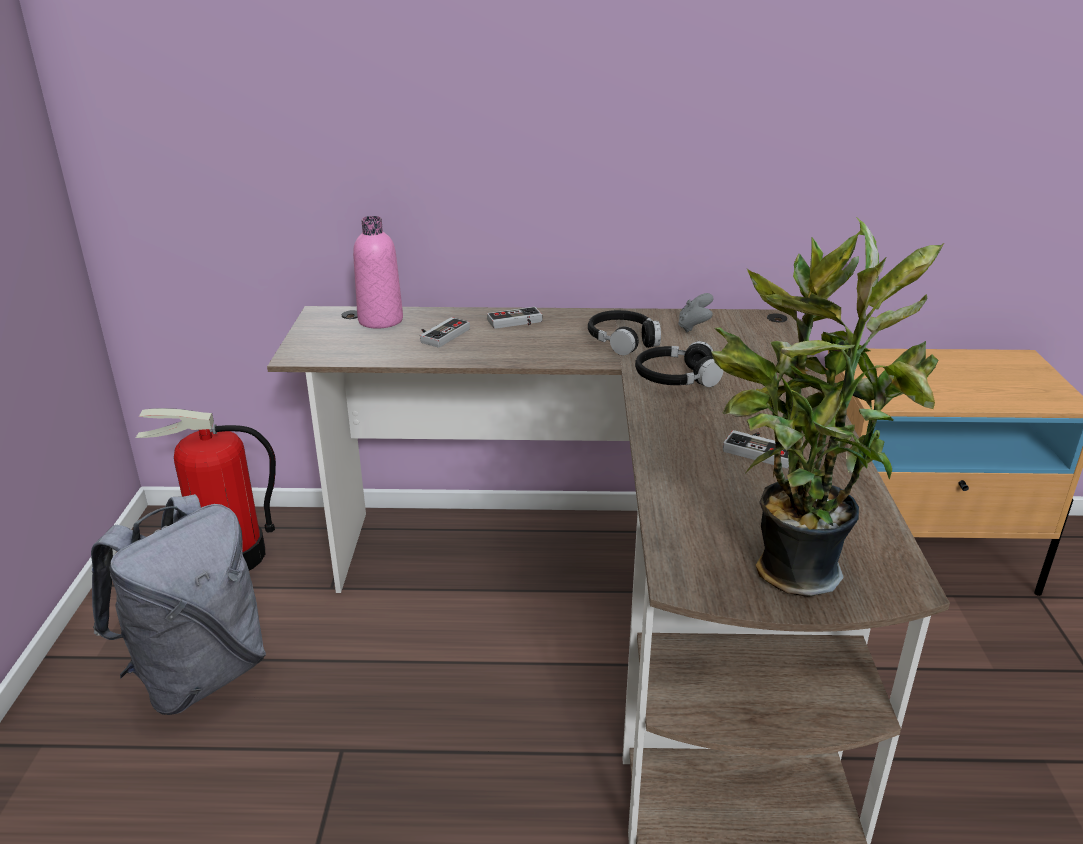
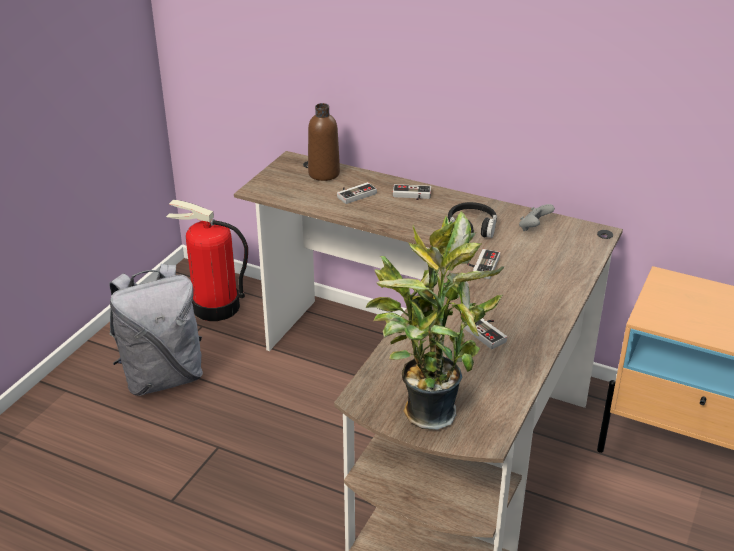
camera: 25 degrees right, 5 degrees up
(380, 320) = (324, 173): pink bottle -> brown bottle
(676, 378) = (481, 265): black headphones -> game controller

